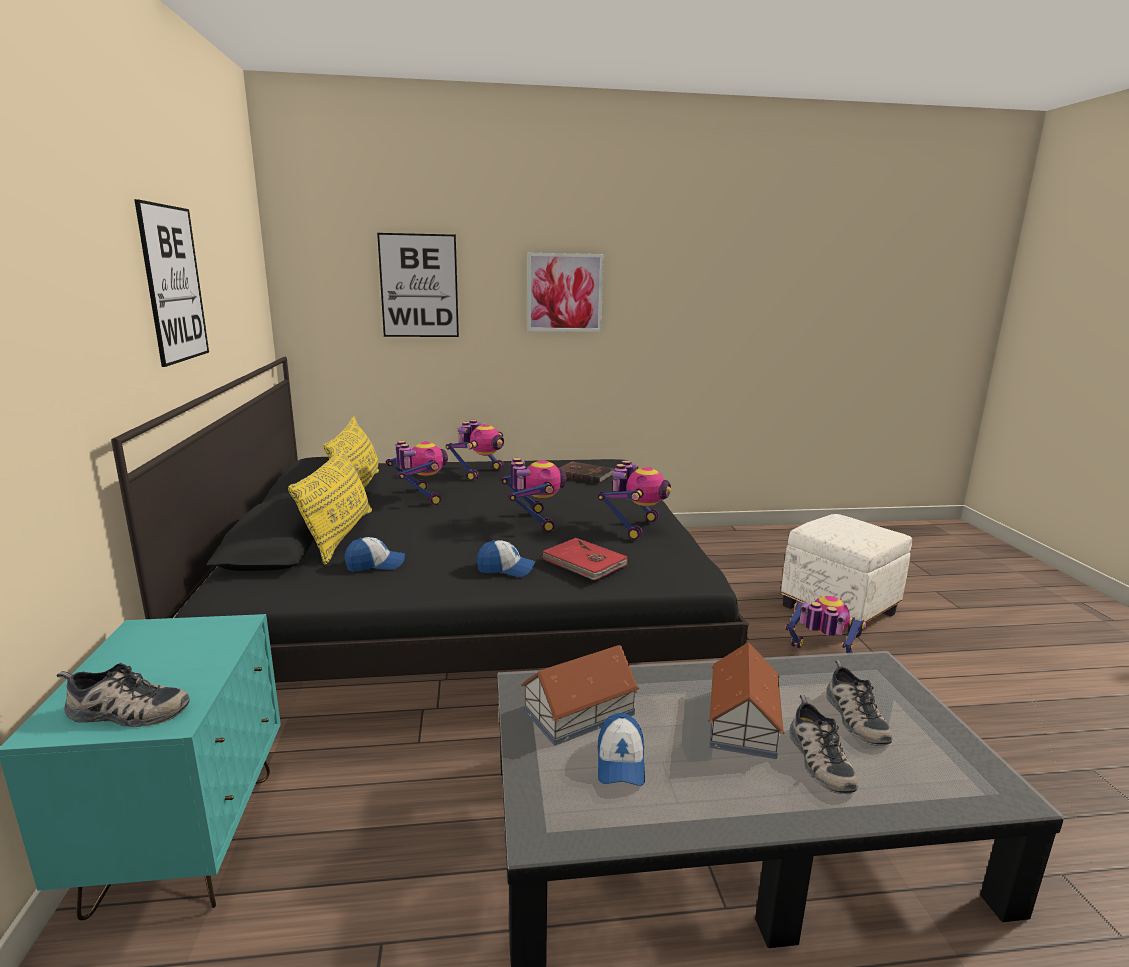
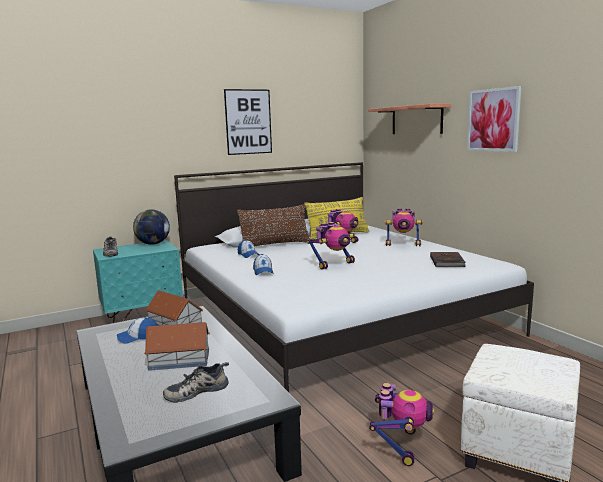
camera: 70 degrees right, 5 degrees down
(140, 640) = (153, 244): none -> globe
(339, 535) = (275, 245): yellow pillow -> brown pillow
(419, 286) = (416, 120): picture -> shelf
(470, 608) = (337, 316): black bed -> white bed
(584, 563) = (283, 281): red book -> none
(635, 527) = (356, 283): toy robot -> none
(817, 759) = (150, 381): shoe -> none

